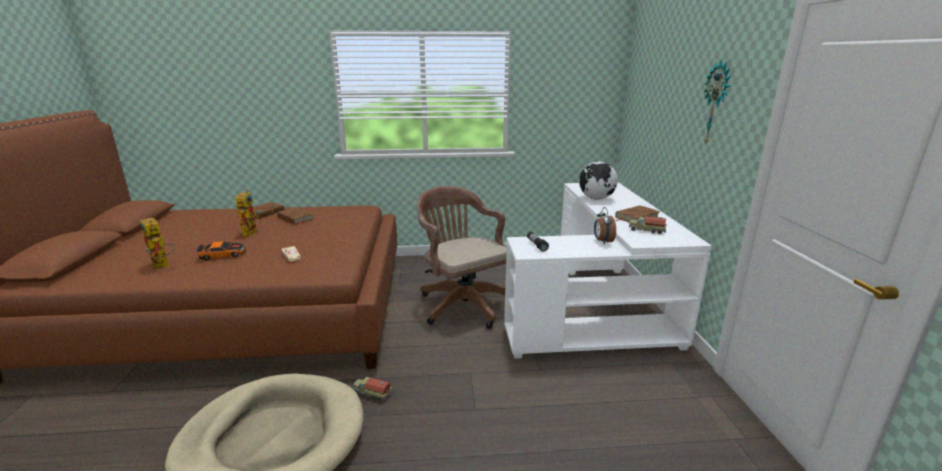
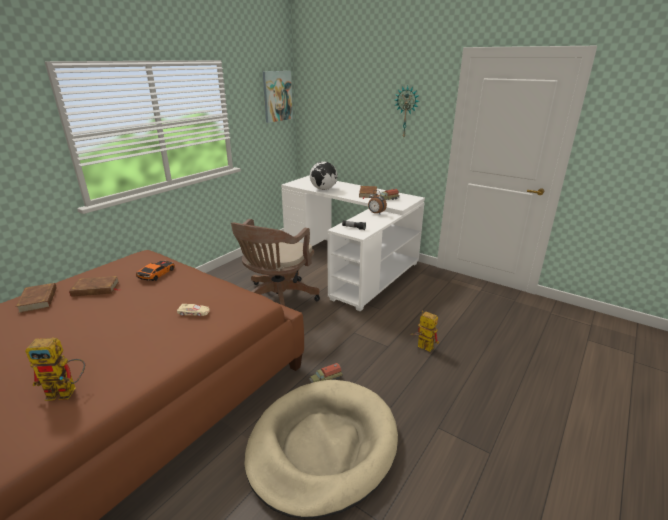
camera: 50 degrees left, 5 degrees up
(223, 254) = (113, 347): toy car -> toy car (156, 273)
(250, 231) = (79, 319): toy robot -> toy robot (421, 346)
(462, 303) = (276, 300): brown office chair -> brown office chair turned 75 degrees counterclockwise
(593, 76) = (277, 96): none -> picture

